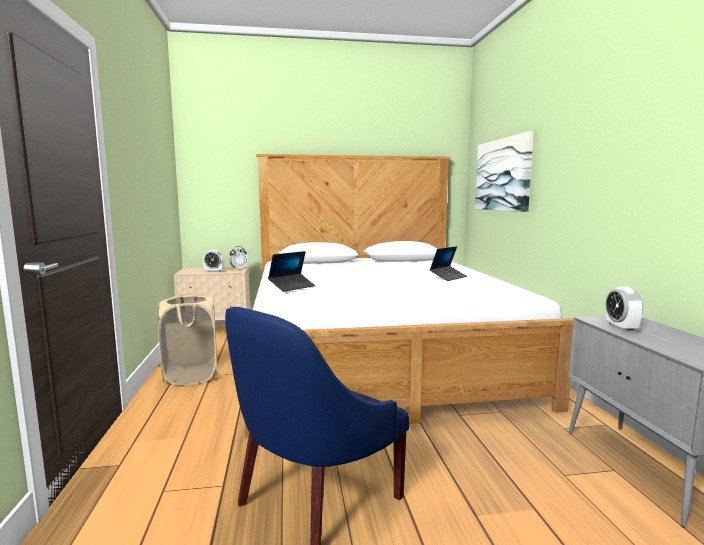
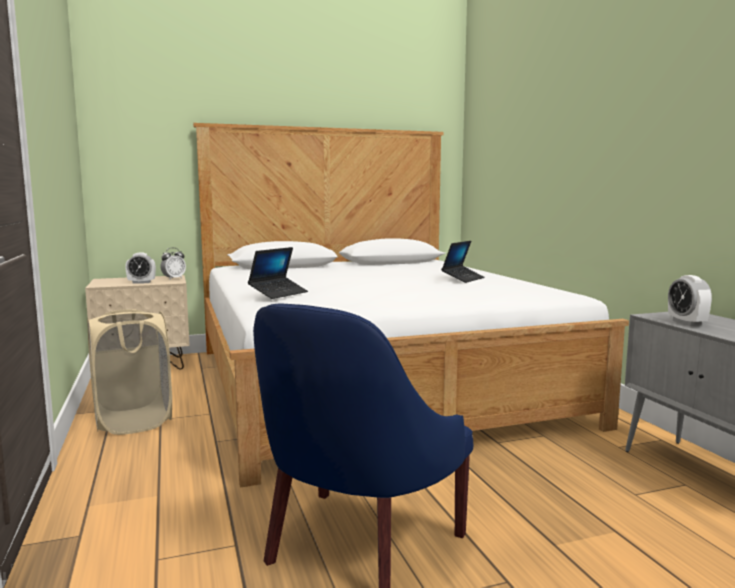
camera: 10 degrees left, 0 degrees up
(502, 175) = (513, 154): picture -> none

